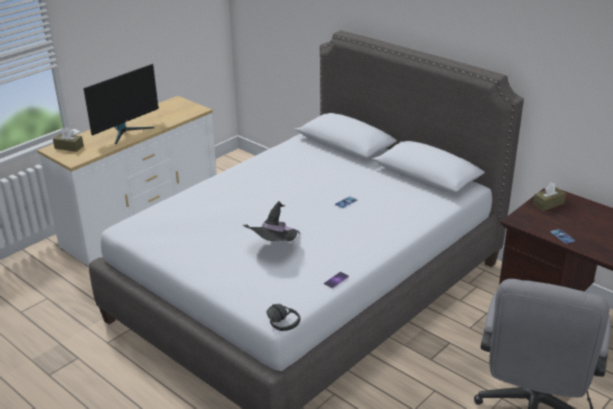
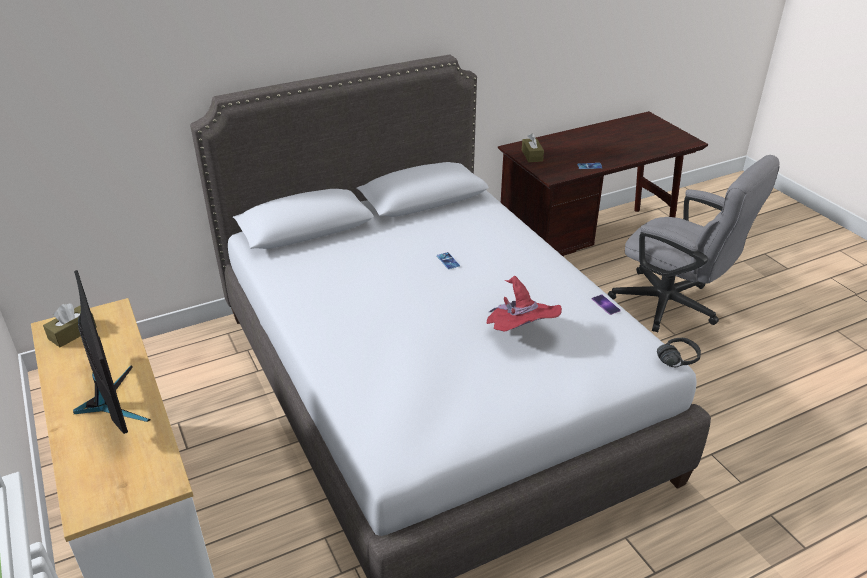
camera: 70 degrees left, 5 degrees up
(69, 147) = (102, 485): brown tissue box -> brown tissue box (72, 333)
(273, 248) = (520, 333): black hat -> red hat

